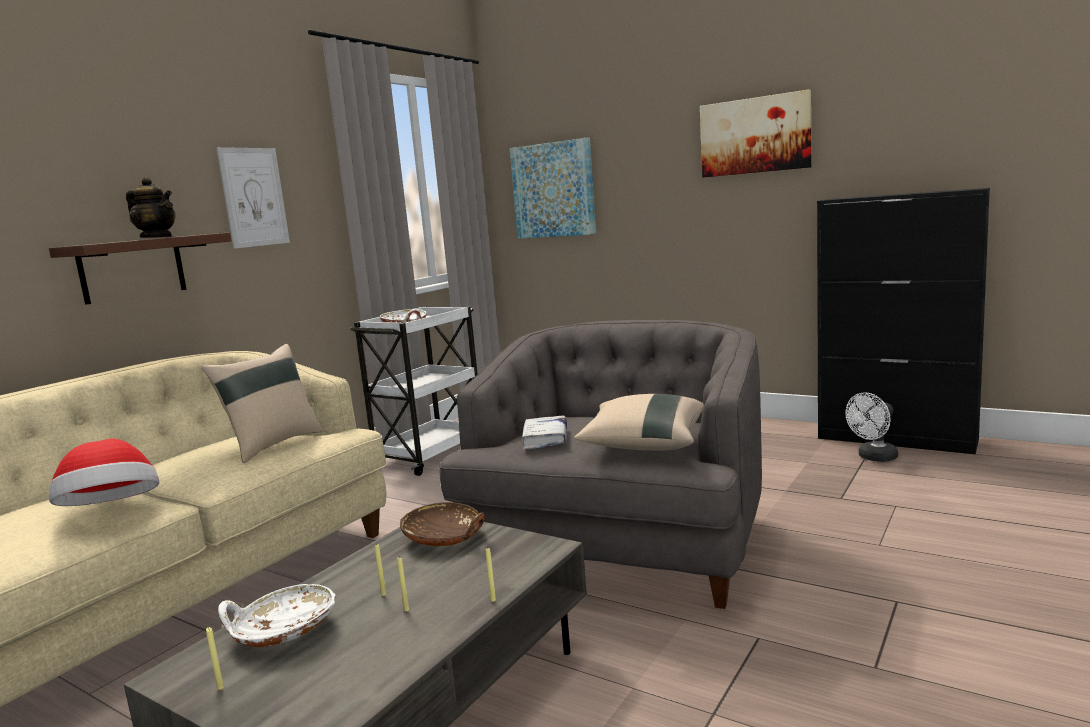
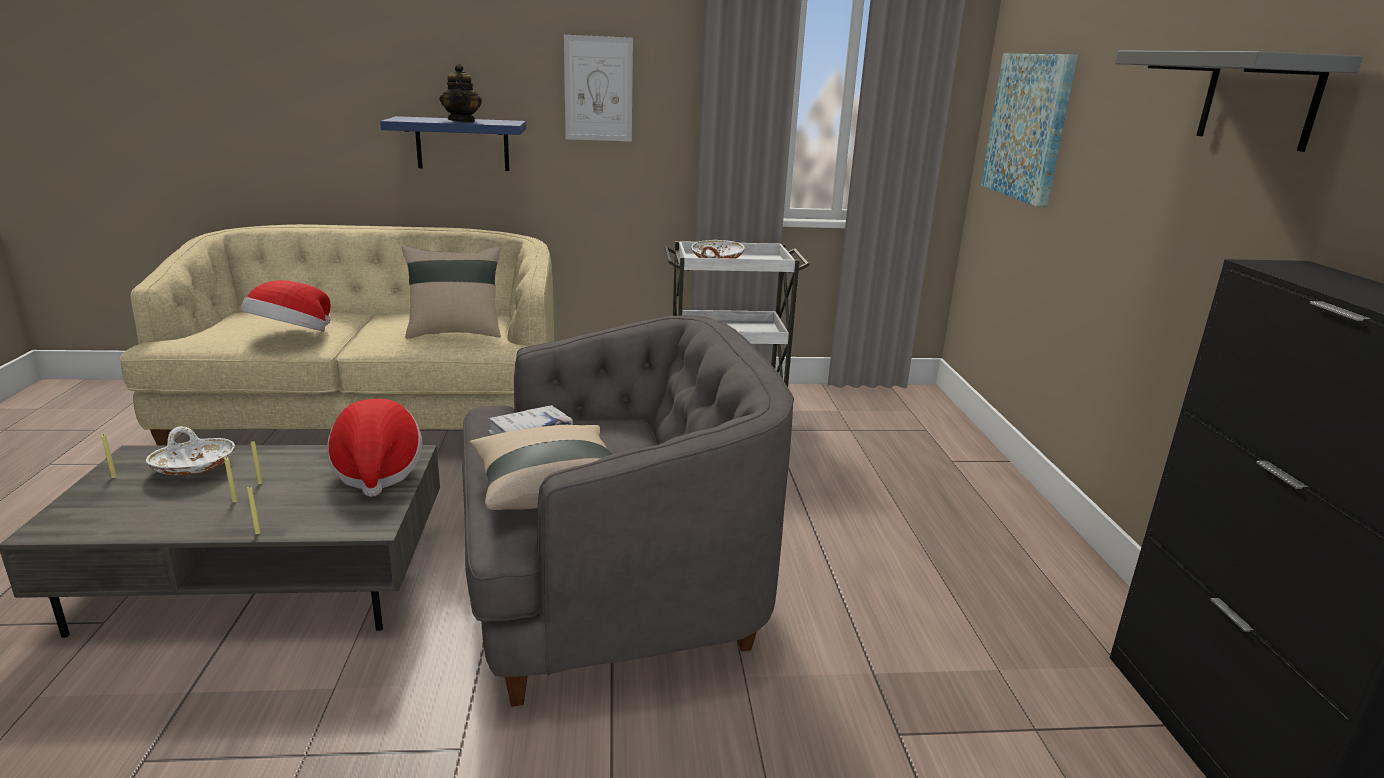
camera: 50 degrees right, 10 degrees up
(132, 269) = (462, 144): brown shelf -> blue shelf
(445, 537) = (377, 471): brown bowl -> hat
(755, 135) = (1259, 99): picture -> grey shelf
(874, 458) = (1100, 738): white fan -> none

